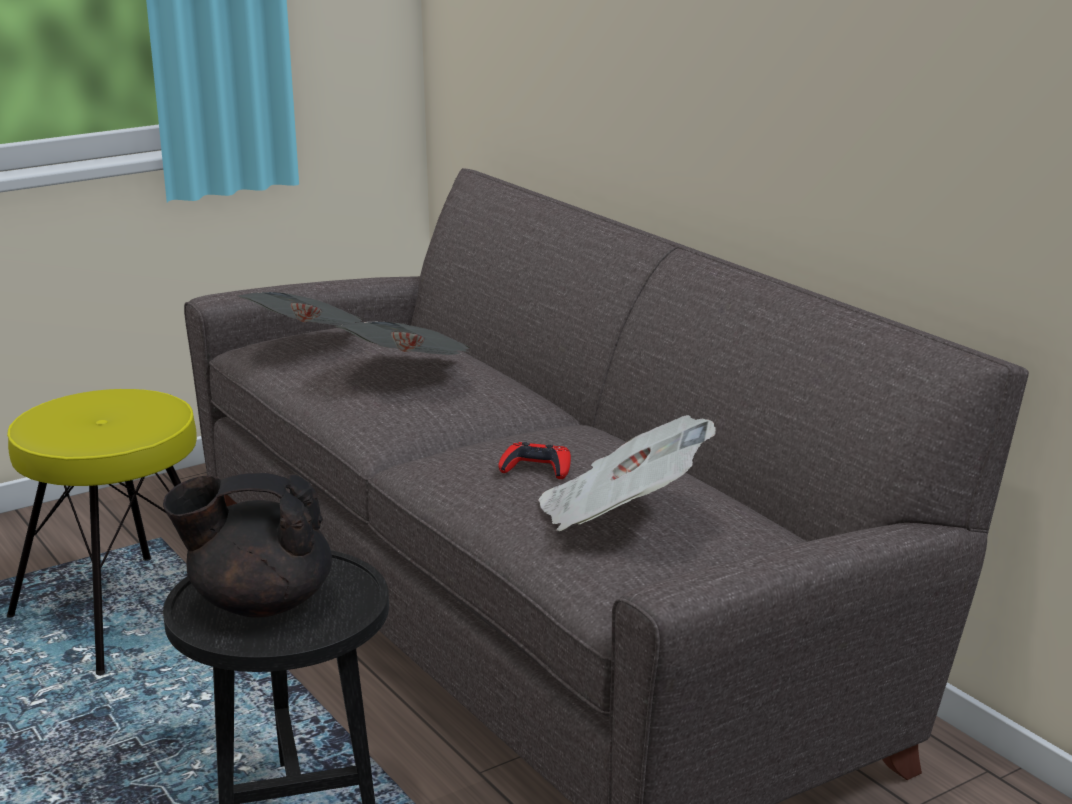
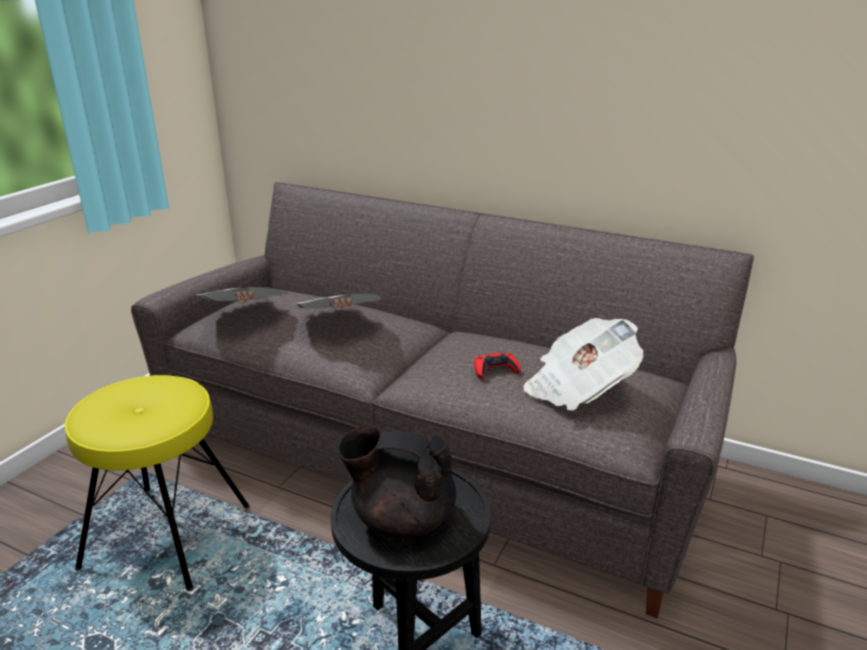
camera: 30 degrees left, 5 degrees up
(259, 603) = (401, 518): black teapot -> black teapot turned 45 degrees clockwise

